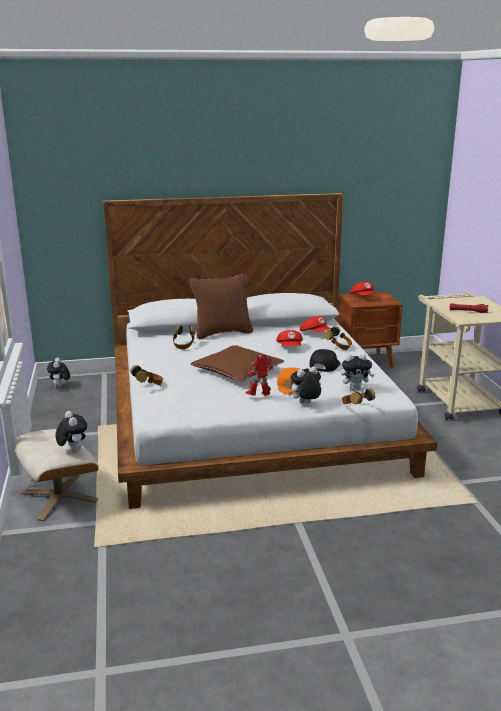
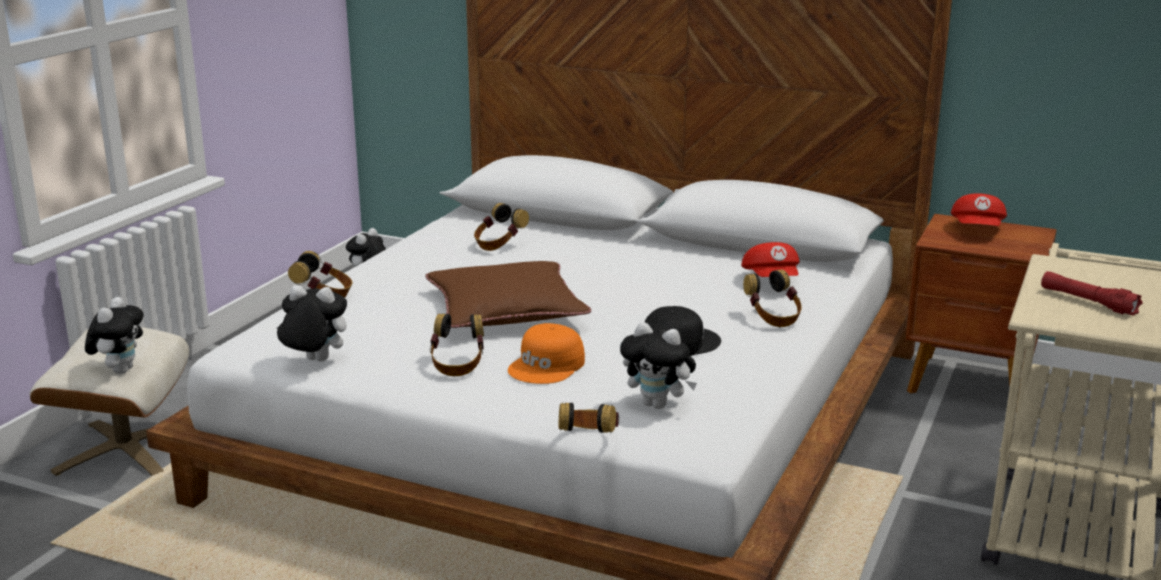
camera: 35 degrees right, 0 degrees up
(222, 333) = (603, 239): brown pillow -> none
(259, 396) = (458, 365): toy robot -> headphones
(290, 348) = (674, 294): red cap -> none
(305, 404) = (511, 404): plush toy -> plush toy (314, 361)

